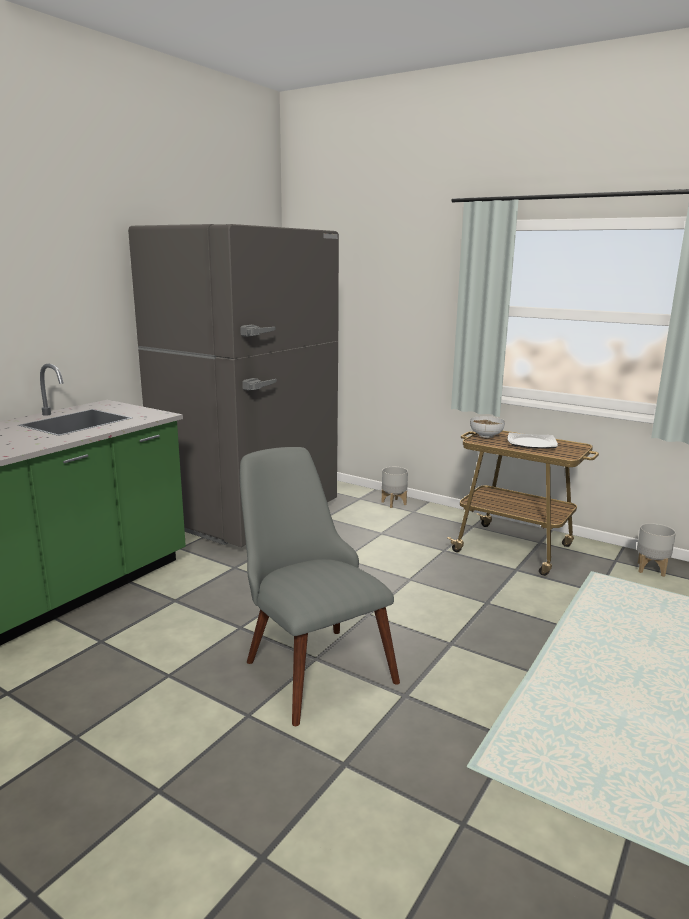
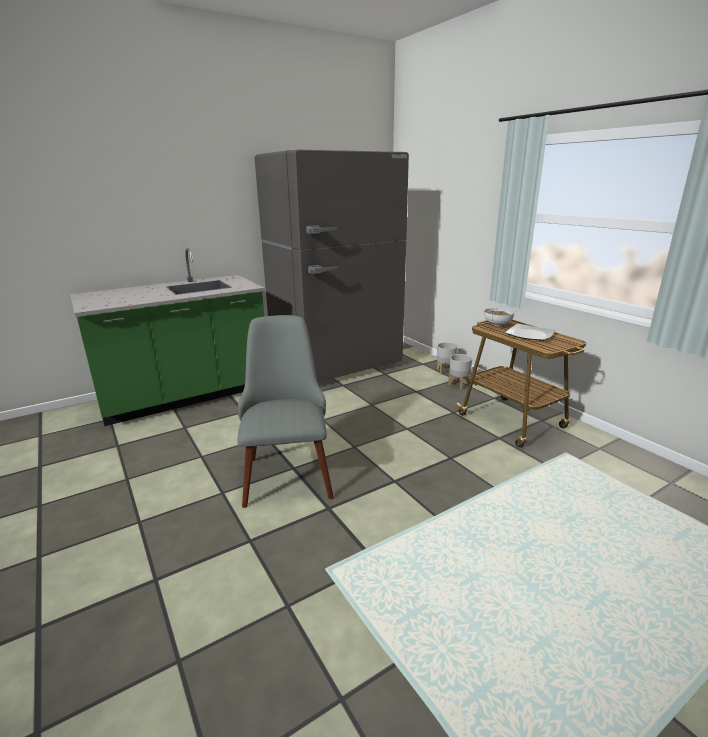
camera: 25 degrees right, 5 degrees up
(651, 569) = (628, 462): grey planter -> grey planter (458, 384)

